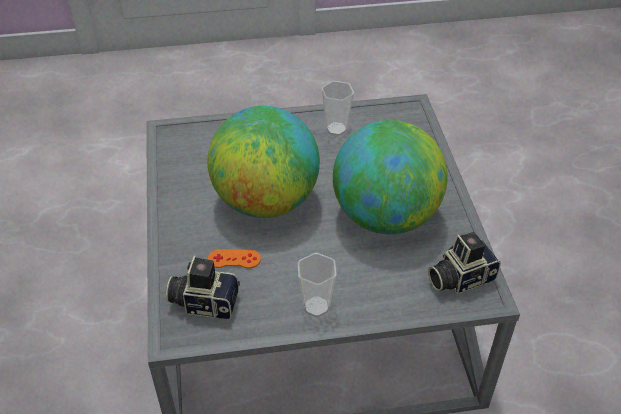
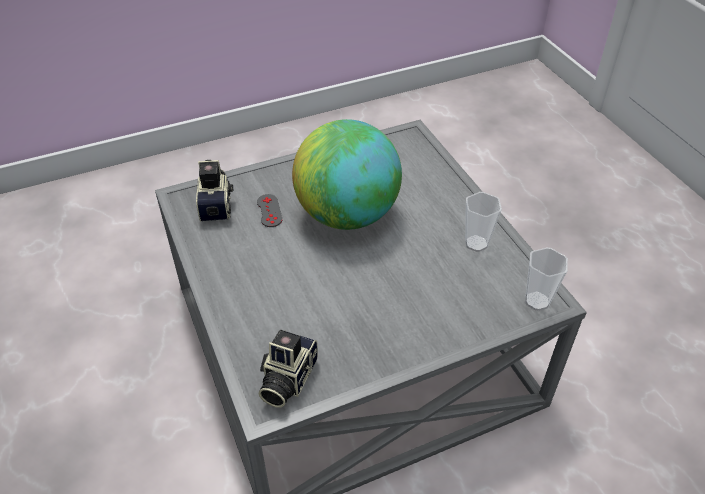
camera: 75 degrees right, 0 degrees up
(234, 259) = (269, 211): orange game controller -> grey game controller
(316, 306) = (226, 274): cup -> cup (537, 301)
(385, 216) = (358, 305): globe -> none
(459, 277) = (286, 379): camera -> camera turned 120 degrees counterclockwise

